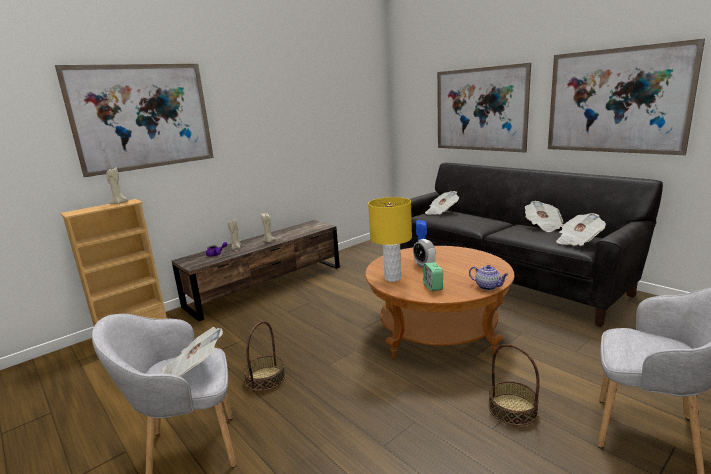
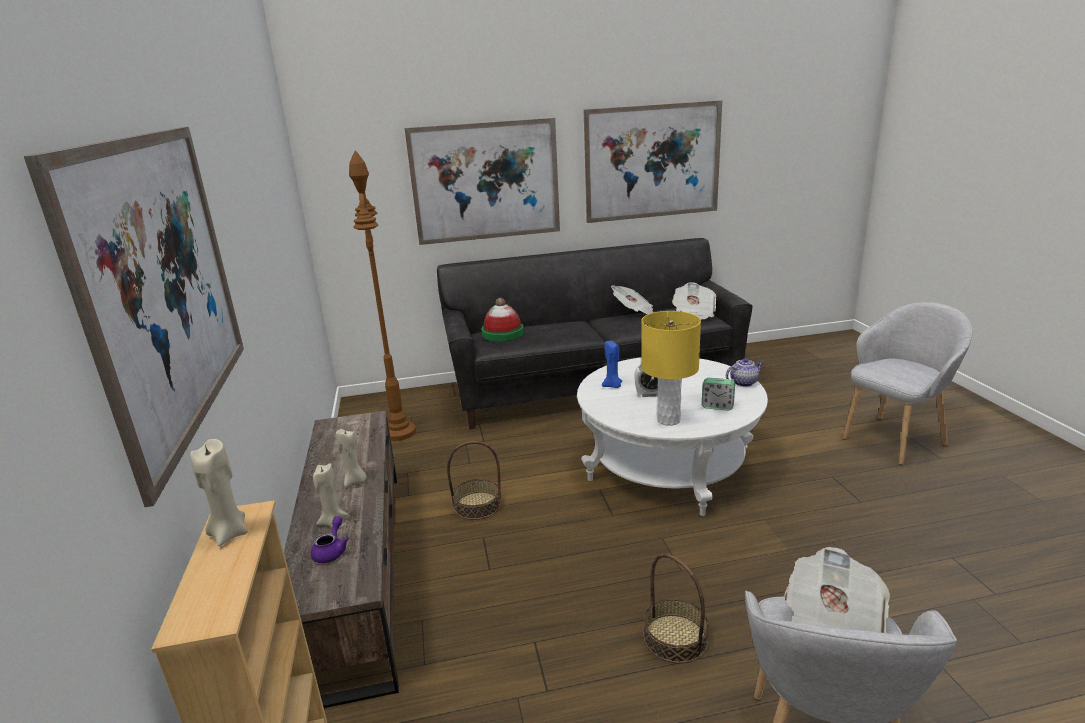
camera: 60 degrees left, 5 degrees up
(379, 252) = (399, 432): none -> brown floor lamp
(438, 330) = (668, 467): brown coffee table -> white coffee table
(441, 212) = (503, 333): newspaper -> hat
(512, 409) = (837, 481): basket -> basket (477, 506)

